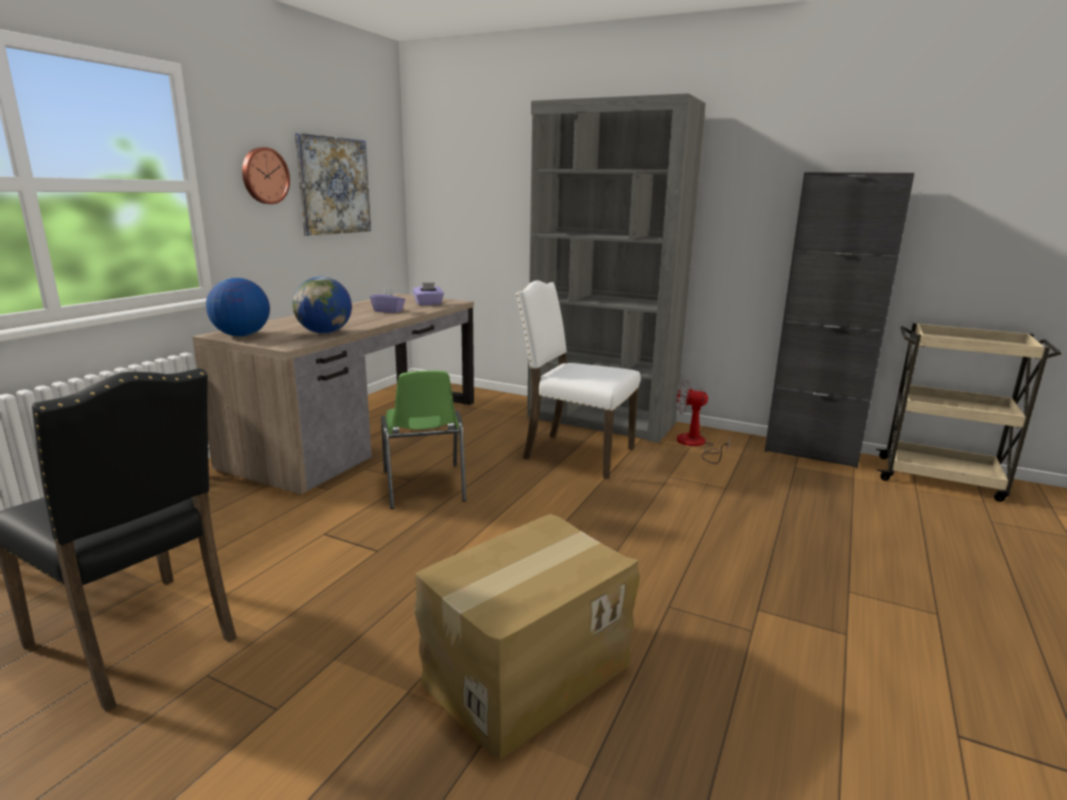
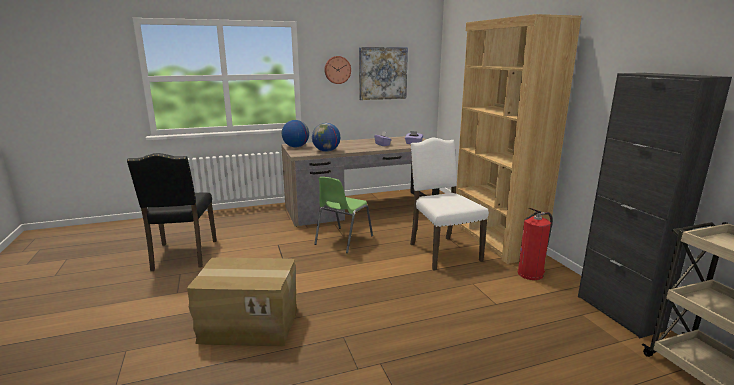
camera: 45 degrees right, 0 degrees up
(601, 420) = (495, 239): grey bookcase -> brown bookcase
(695, 445) = (531, 274): fan -> fire extinguisher

